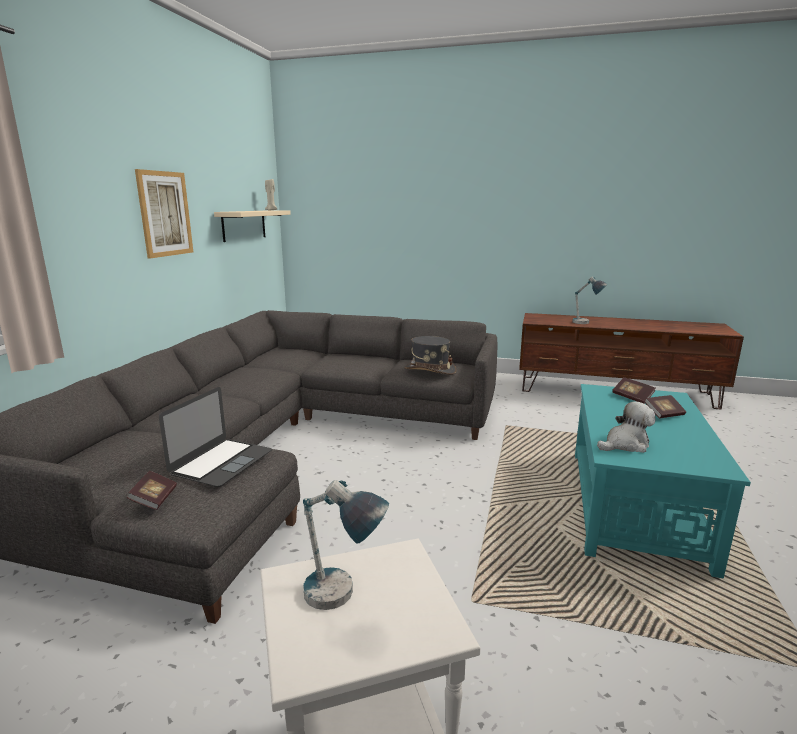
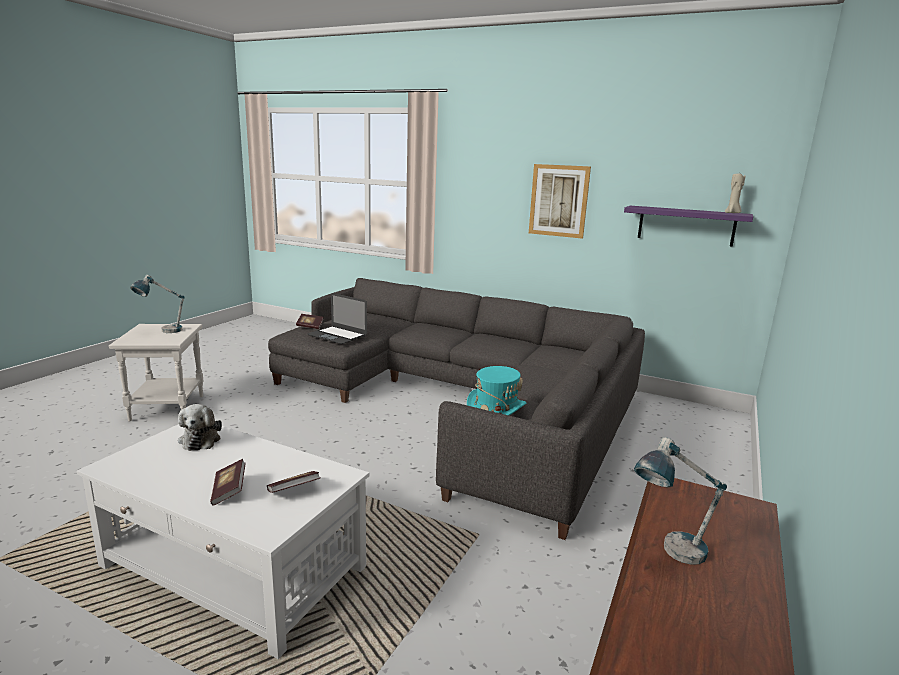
camera: 100 degrees right, 0 degrees up
(244, 225) = (686, 225): beige shelf -> purple shelf
(429, 370) = (495, 409): grey hat -> turquoise hat
(634, 505) = (234, 568): turquoise coffee table -> white coffee table

